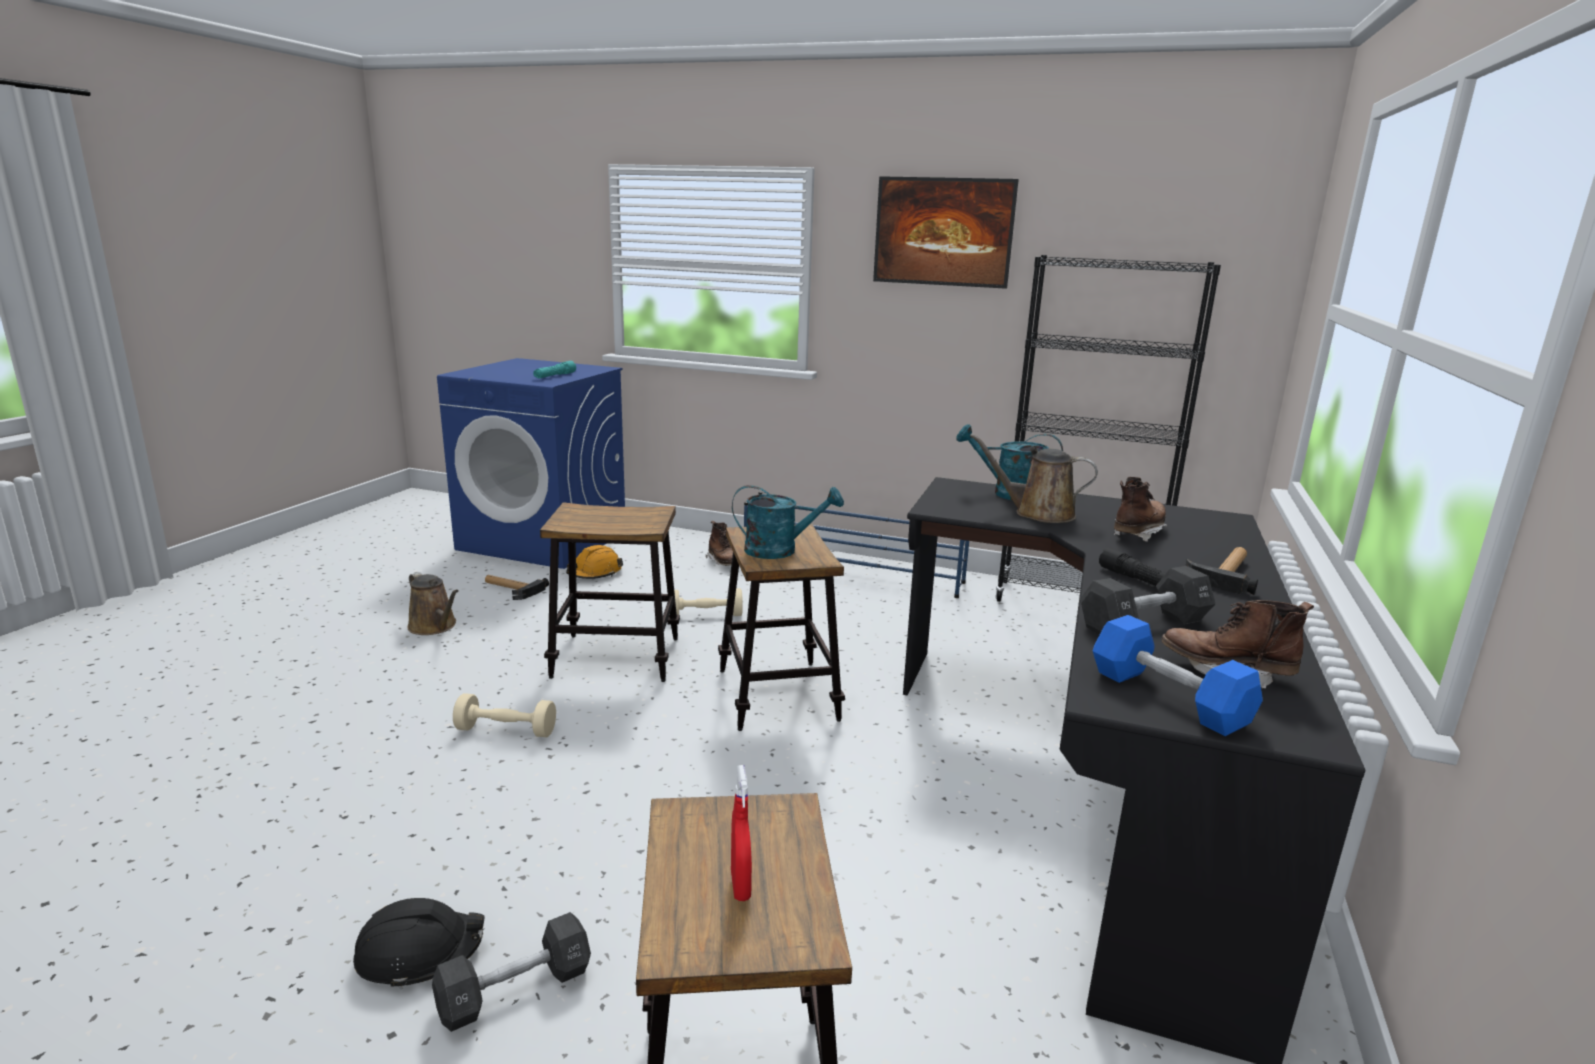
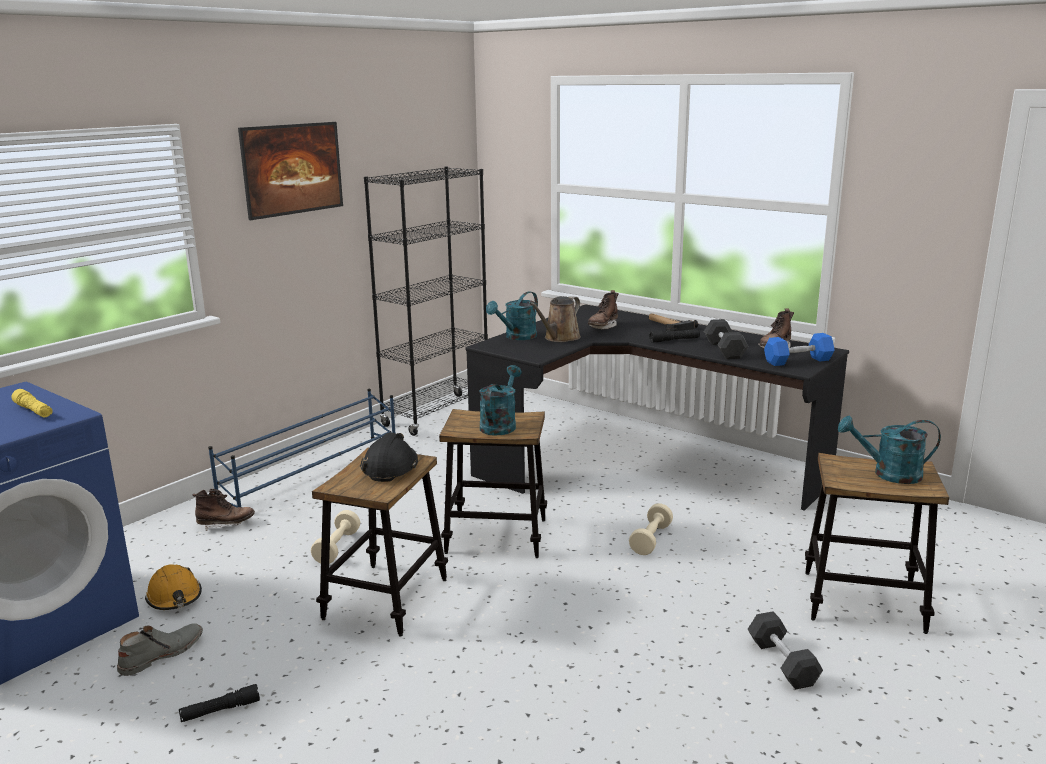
camera: 70 degrees left, 0 degrees up
(420, 954) = (749, 700): black hard hat -> black hard hat (390, 467)
(434, 627) = (220, 710): brown watering can -> black flashlight
(506, 731) = (483, 662): beige dumbbell -> beige dumbbell (651, 540)
(511, 589) = (161, 654): hammer -> grey boot
(555, 376) = (34, 411): turquoise flashlight -> yellow flashlight
(740, 886) = (888, 474): red spray bottle -> turquoise watering can
(1138, 532) = (602, 327): brown boot -> brown boot turned 120 degrees counterclockwise

